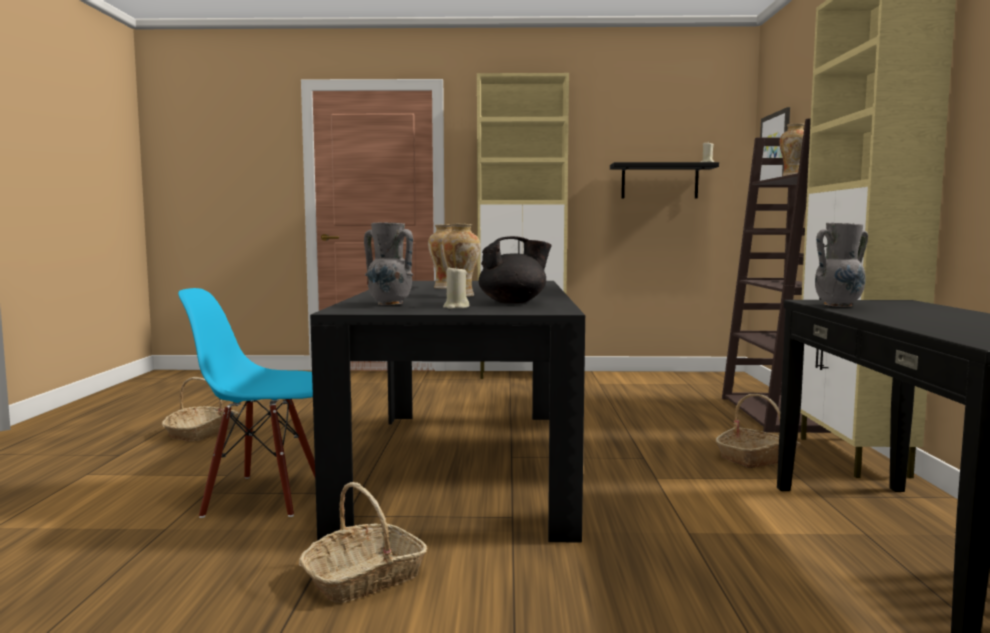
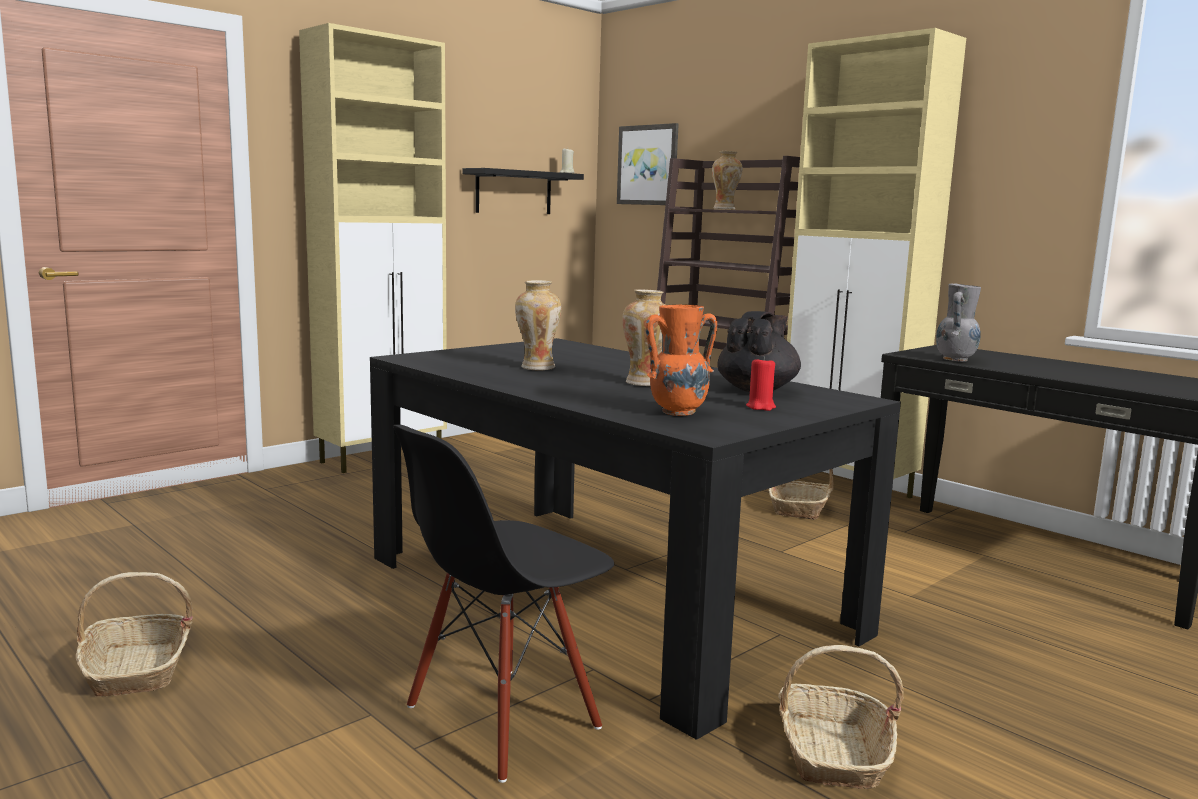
camera: 45 degrees left, 5 degrees up
(264, 496) = (502, 719): blue chair -> black chair
(389, 304) = (677, 412): grey vase -> orange vase
(456, 307) = (761, 407): beige candle -> red candle

